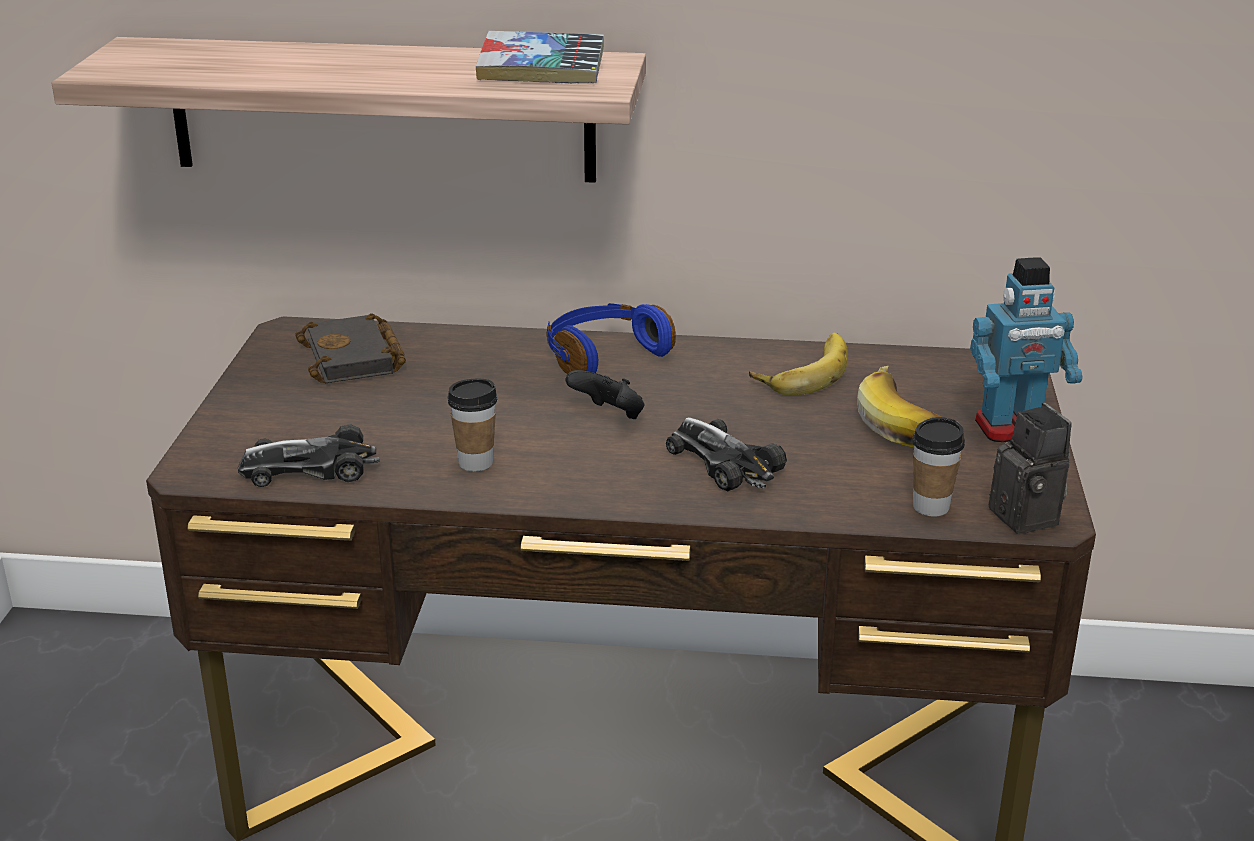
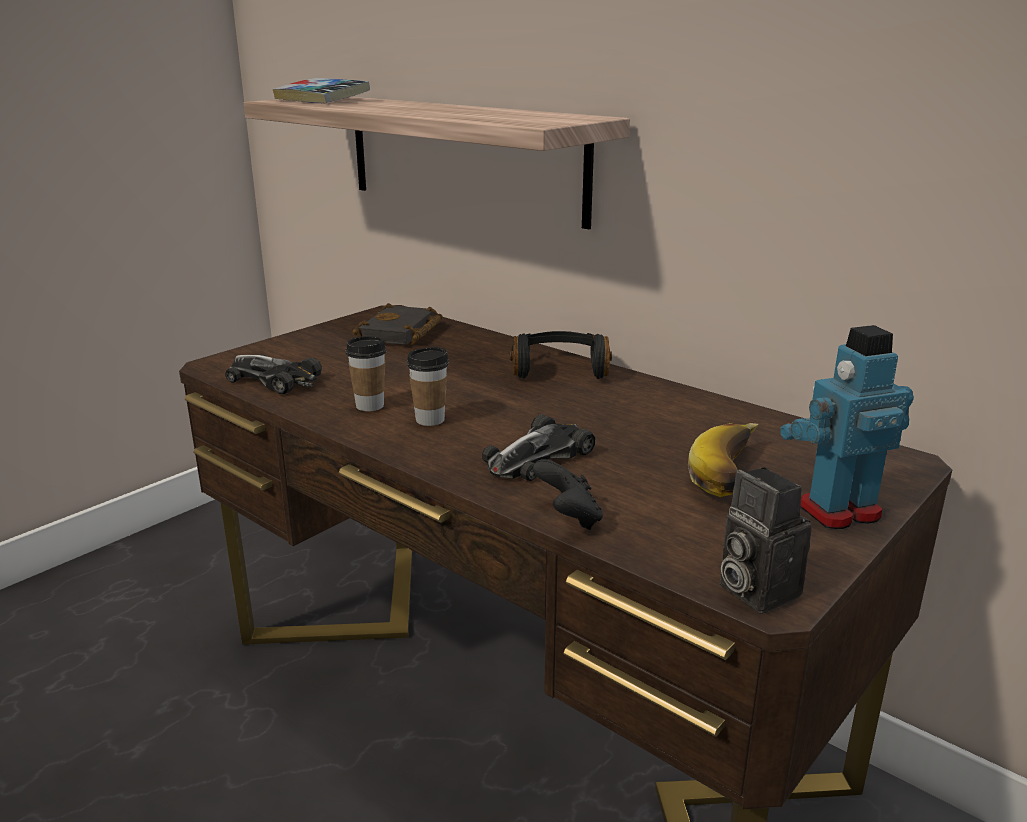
camera: 35 degrees right, 5 degrees down
(541, 70) = (526, 116): book -> book (322, 100)
(603, 355) = (559, 369): blue headphones -> black headphones
(609, 416) = (503, 404): black game controller -> black game controller (568, 518)
(724, 462) = (538, 457): toy car -> toy car turned 135 degrees counterclockwise
(802, 370) = (698, 415): banana -> none
(931, 507) = (665, 546): cup -> cup (430, 420)
(1011, 429) = (838, 510): toy robot -> toy robot turned 135 degrees clockwise
(1029, 518) = (753, 589): camera -> camera turned 135 degrees clockwise

